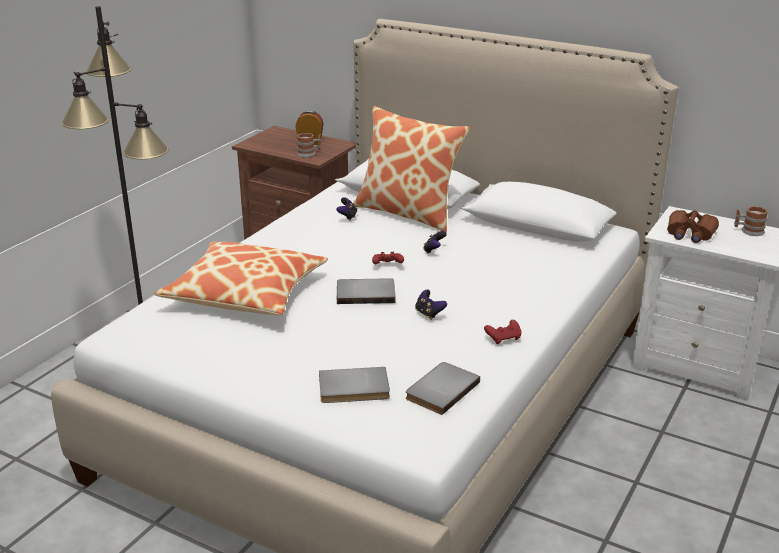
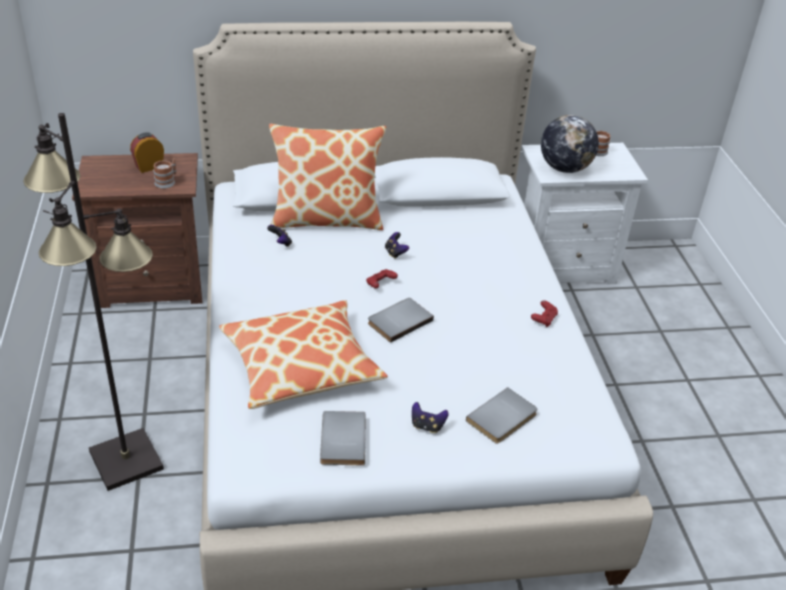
camera: 40 degrees left, 10 degrees up
(429, 314) = (468, 320): game controller -> game controller (427, 426)
(440, 389) = (558, 387): grey book -> grey book (340, 440)
(690, 233) = (564, 168): brown binoculars -> globe

